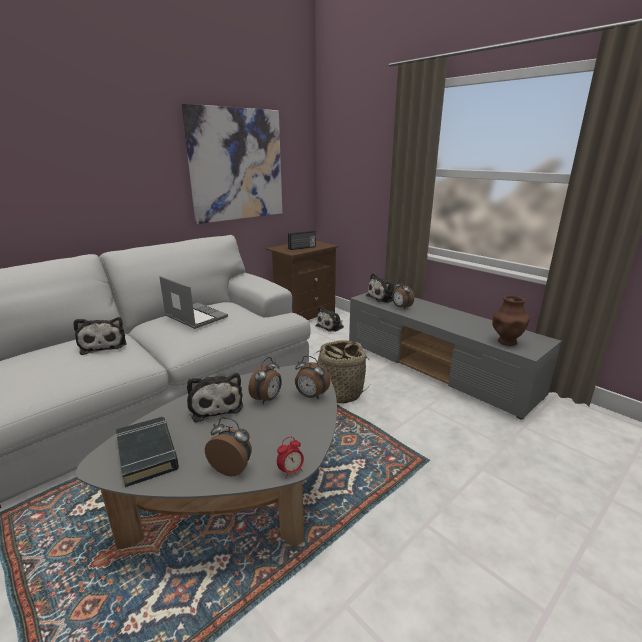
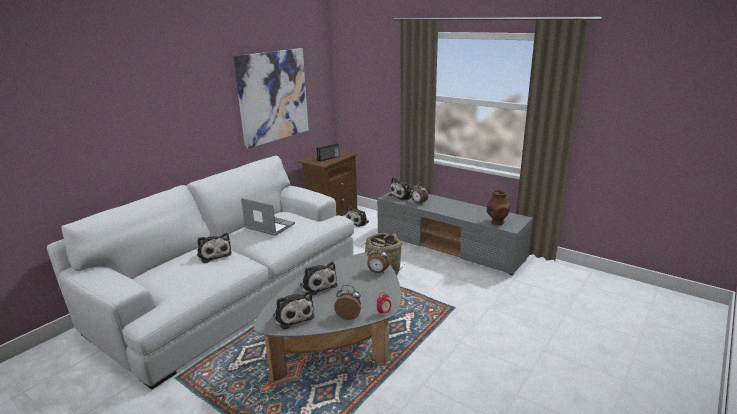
camera: 10 degrees left, 0 degrees up
(147, 454) = (293, 316): black book -> plush toy
(267, 399) = (350, 277): alarm clock -> none

